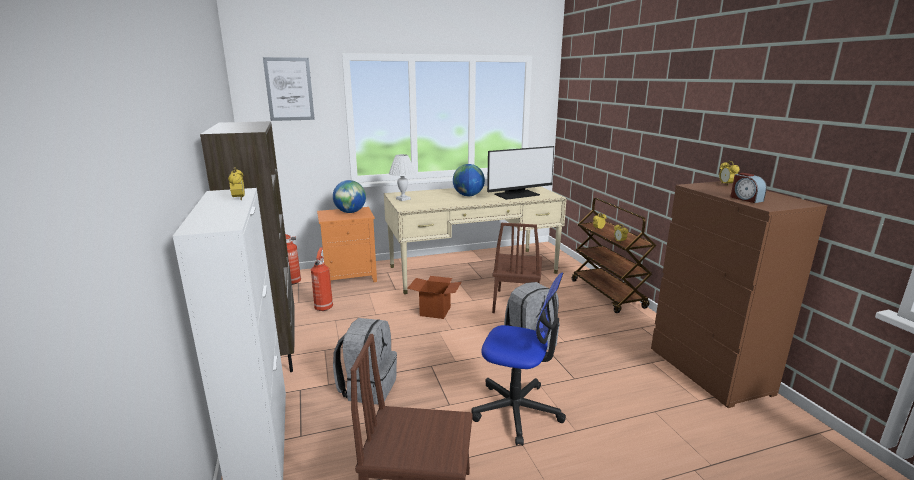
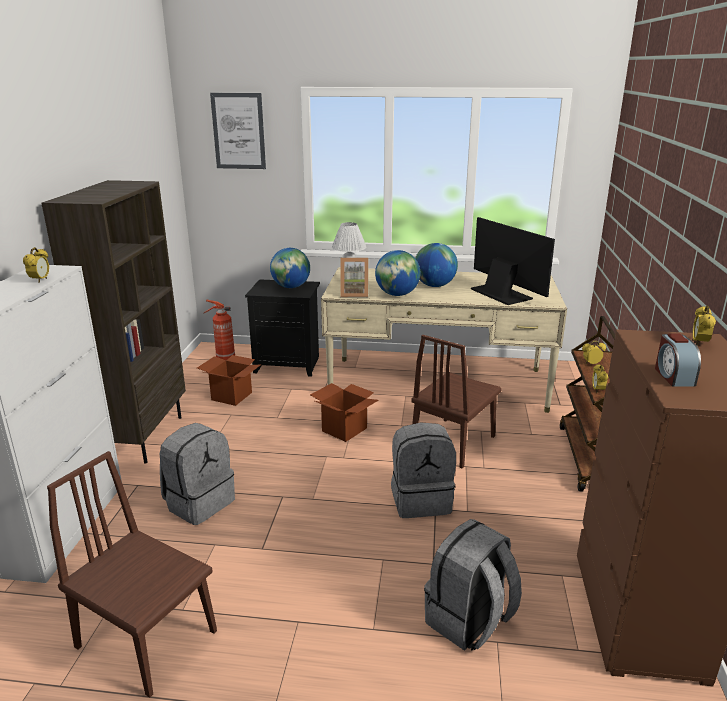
camera: 25 degrees right, 5 degrees up
(324, 307) = (232, 396): fire extinguisher -> cardboard box
(351, 277) = (289, 364): orange nightstand -> black nightstand
(419, 207) = (354, 294): none -> picture frame
(450, 203) = (397, 294): none -> globe
(517, 195) = (501, 294): monitor -> monitor turned 120 degrees counterclockwise
(517, 411) = (327, 581): office chair -> none
(628, 405) = (469, 621): none -> grey backpack

